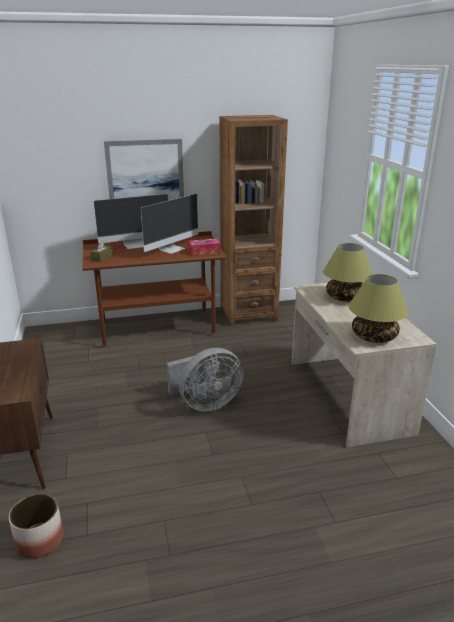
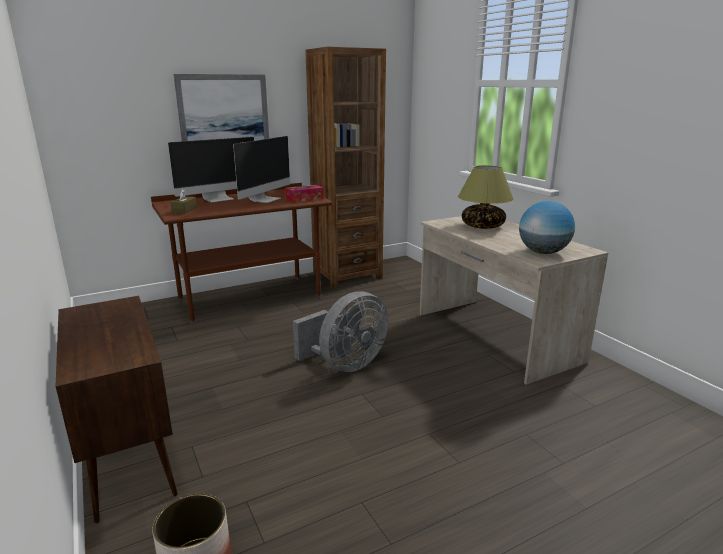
camera: 15 degrees left, 5 degrees down
(374, 336) = (543, 252): table lamp -> globe

